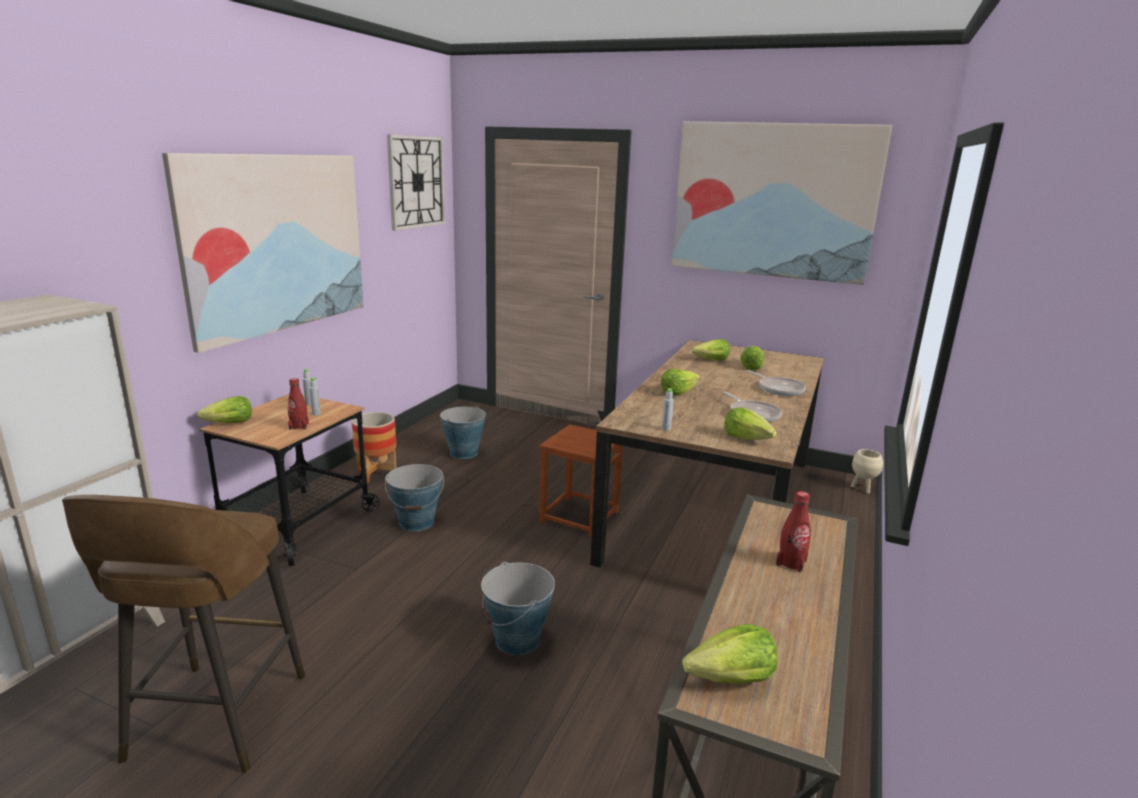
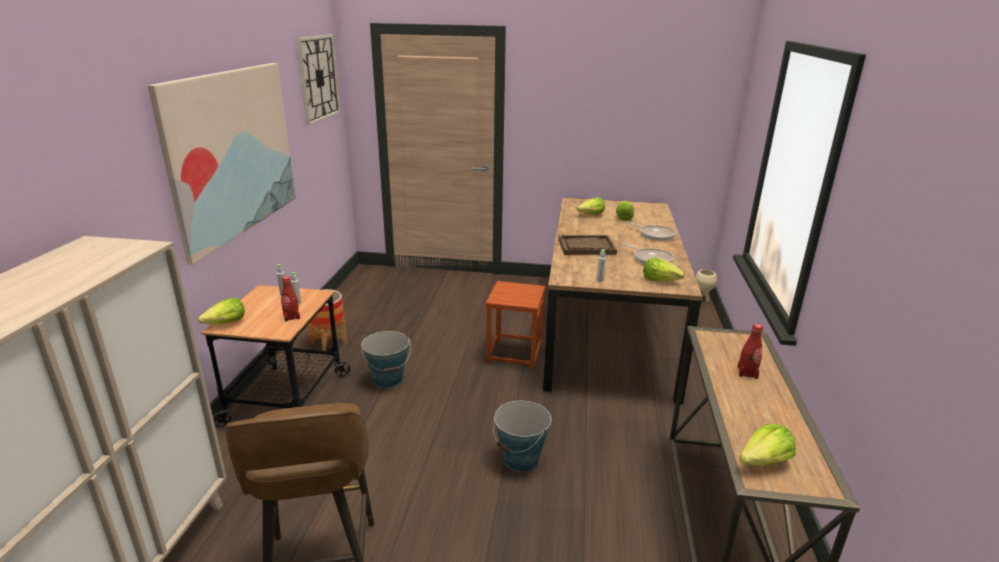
camera: 15 degrees left, 5 degrees up
(463, 453) = (392, 313): bucket -> none
(678, 392) = (586, 247): lettuce -> brown tray
(772, 201) = (625, 83): picture -> none

